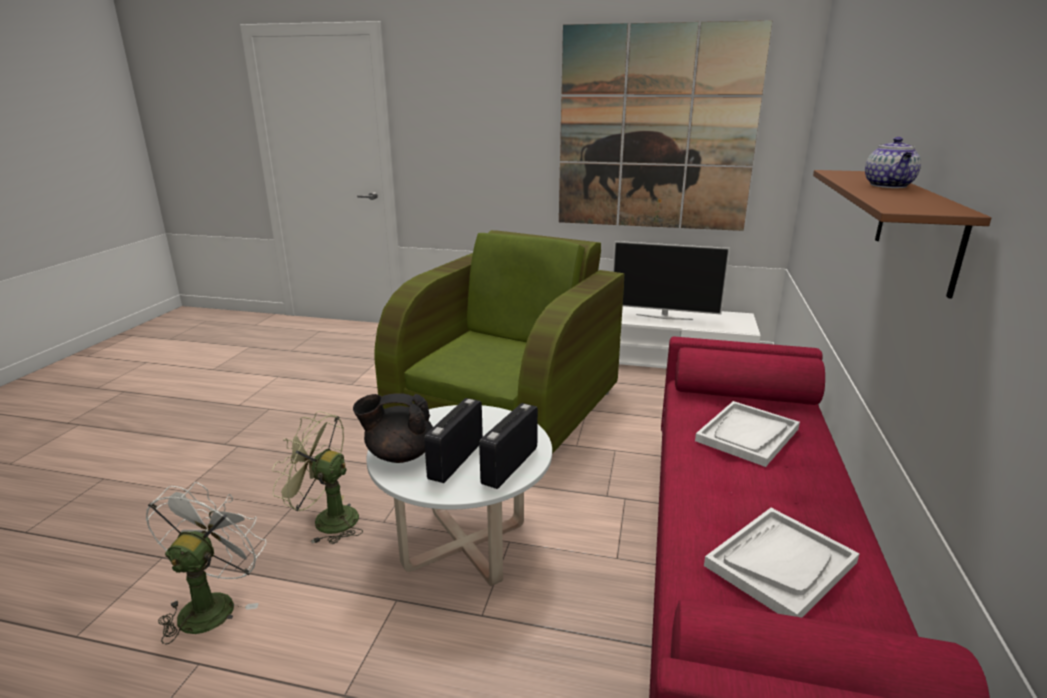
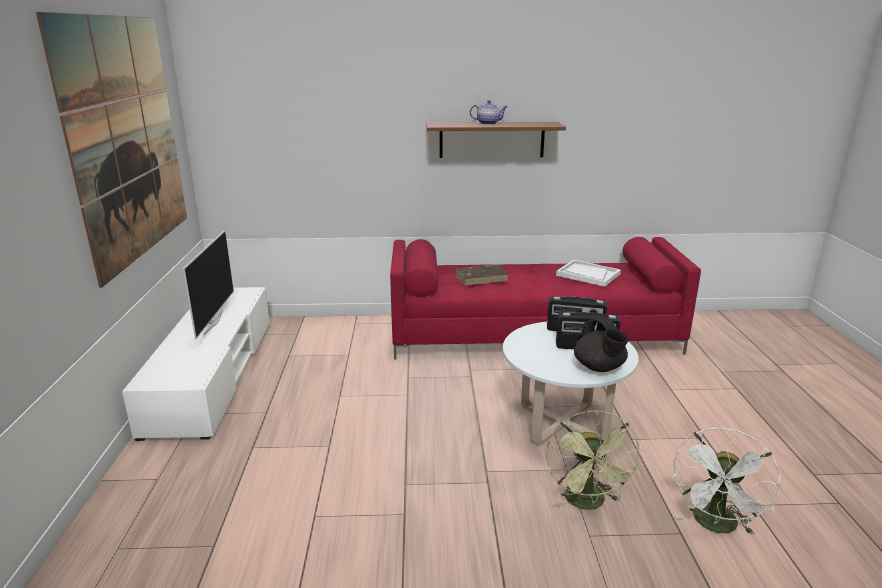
camera: 105 degrees left, 0 degrees up
(212, 604) = (716, 526): white fan -> white fan turned 60 degrees counterclockwise
(507, 406) = (341, 442): green armchair -> none
(747, 435) = (481, 277): white tray -> brown book

